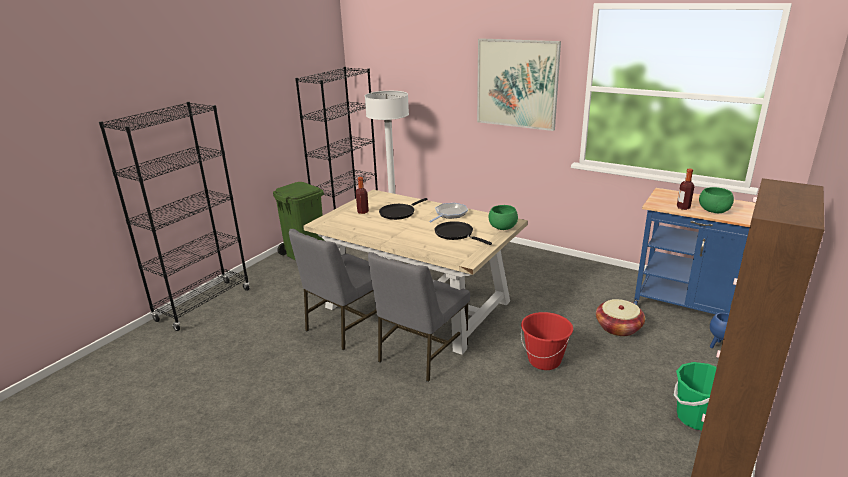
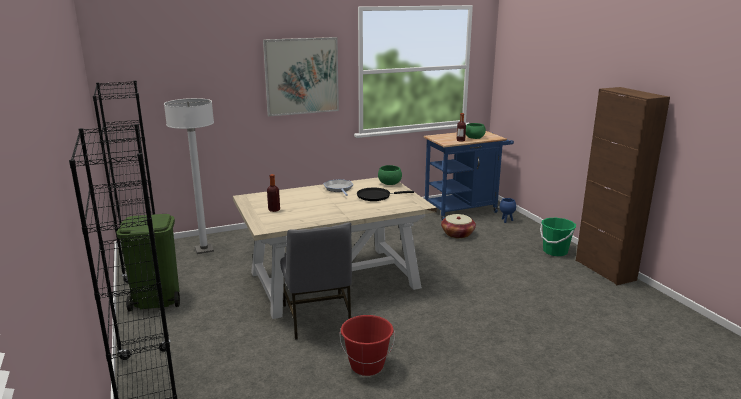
camera: 55 degrees left, 5 degrees down
(399, 213) = (303, 200): black frying pan -> none
(421, 353) = (399, 301): grey chair -> none
(544, 360) = (462, 266): red bucket -> red bucket (367, 366)

